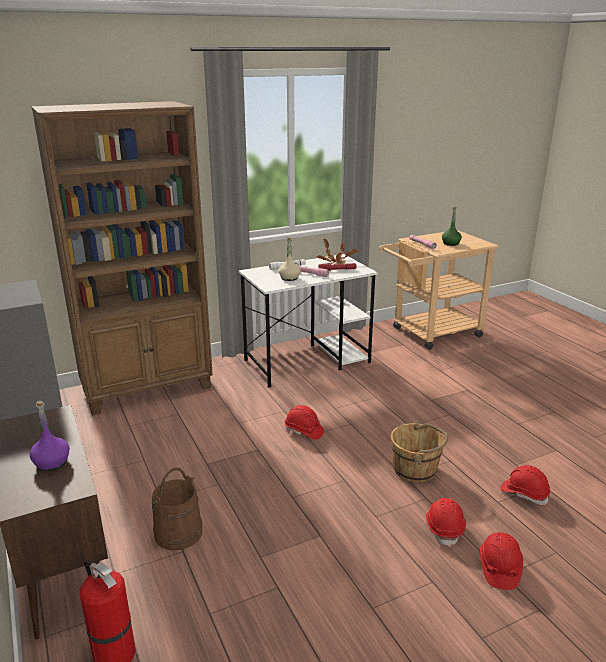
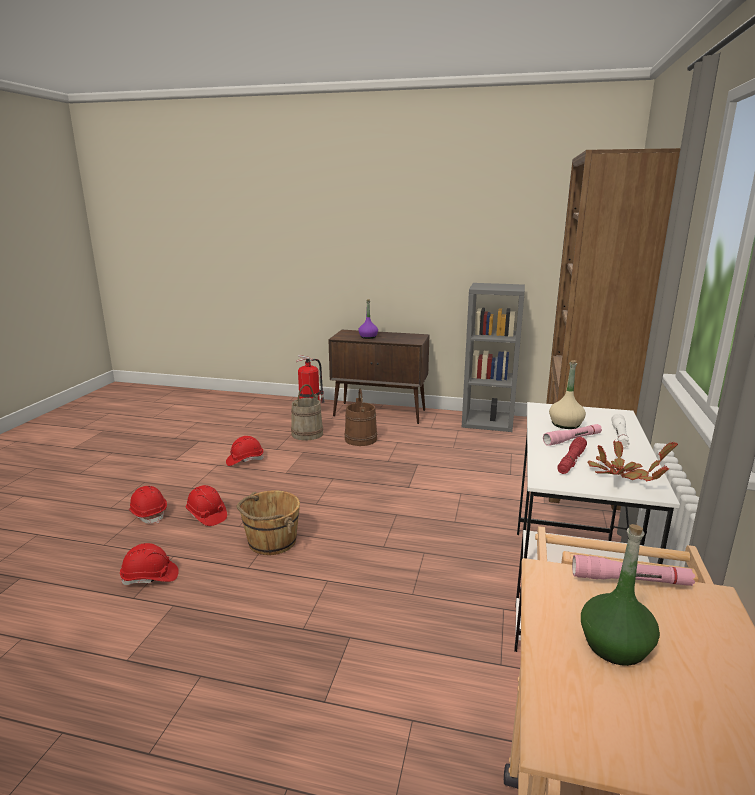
camera: 130 degrees right, 5 degrees down
(204, 592) = (307, 434): none -> beige bucket
(303, 431) = (406, 516): red hard hat -> red hard hat (245, 460)

